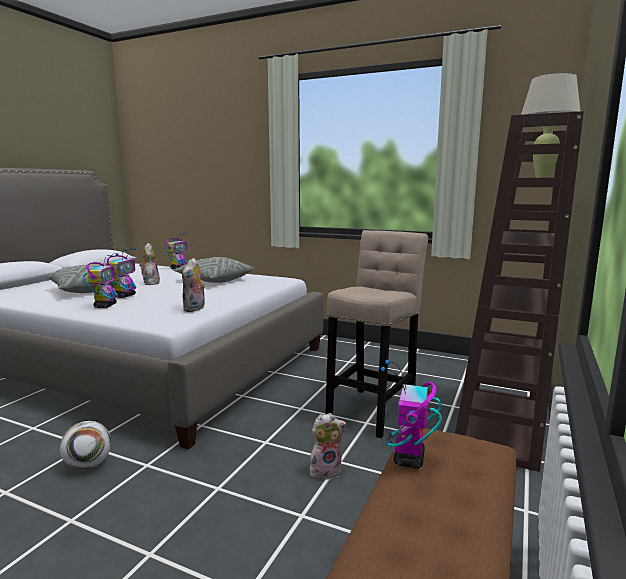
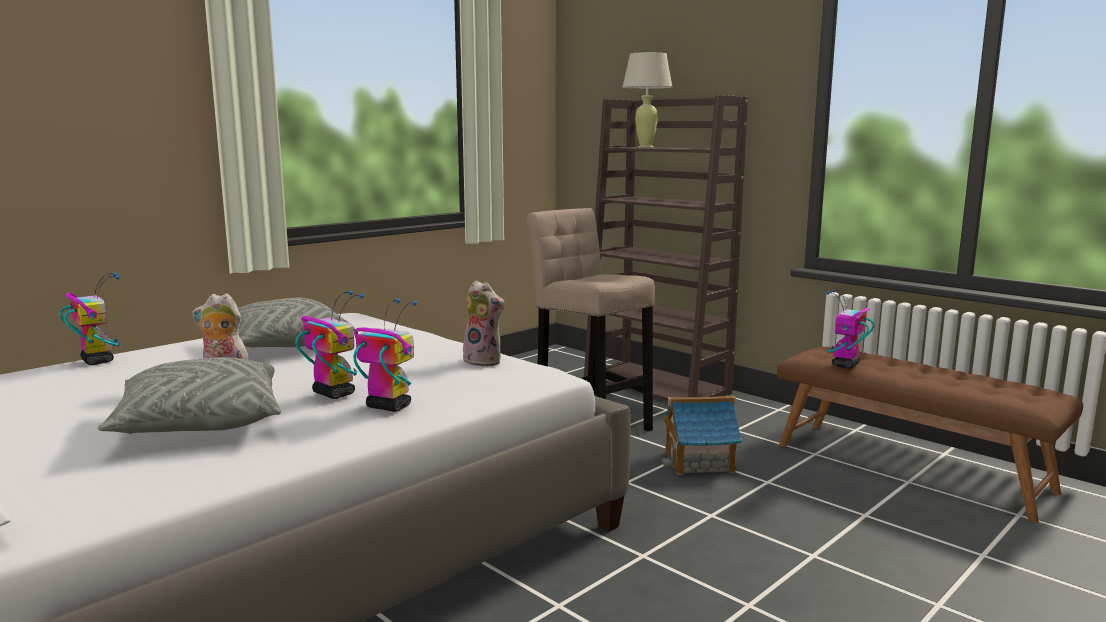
camera: 70 degrees left, 0 degrees up
(88, 465) = (622, 599): football -> none
(326, 470) = (699, 462): plush toy -> toy house
(409, 459) = (845, 365): toy robot -> toy robot turned 90 degrees clockwise

